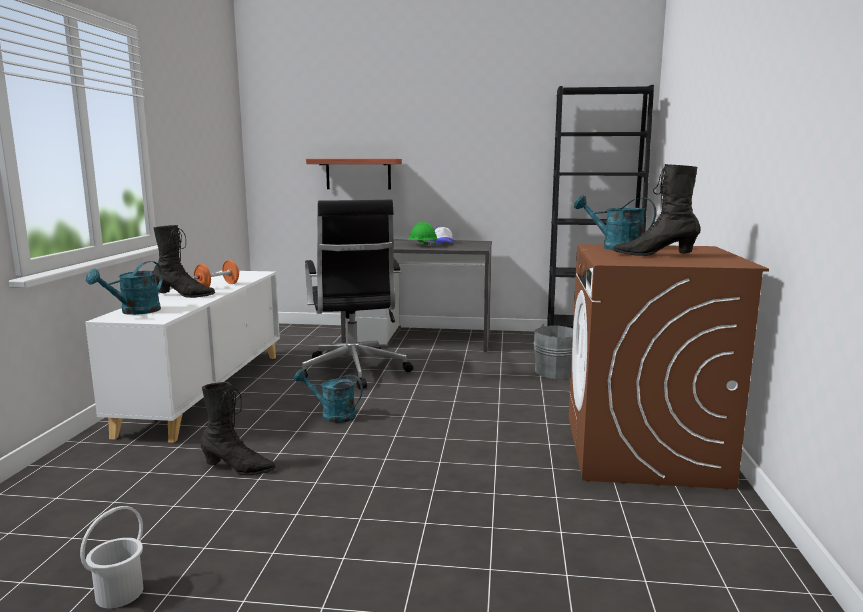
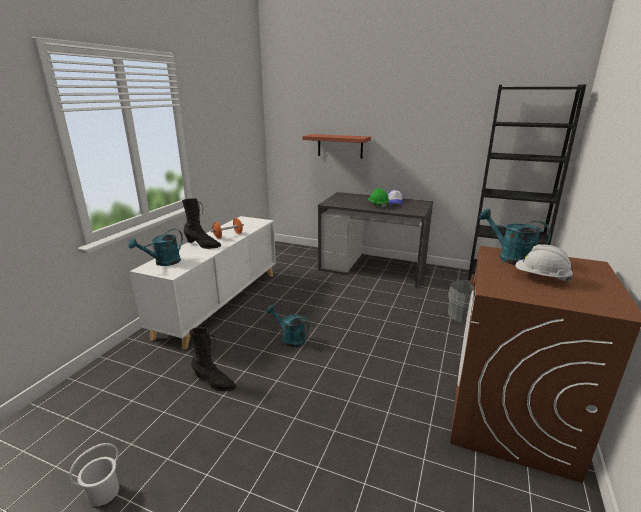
camera: 15 degrees right, 10 degrees up
(353, 371) = (318, 296): black office chair -> none
(654, 255) = (540, 278): black boot -> white hard hat

